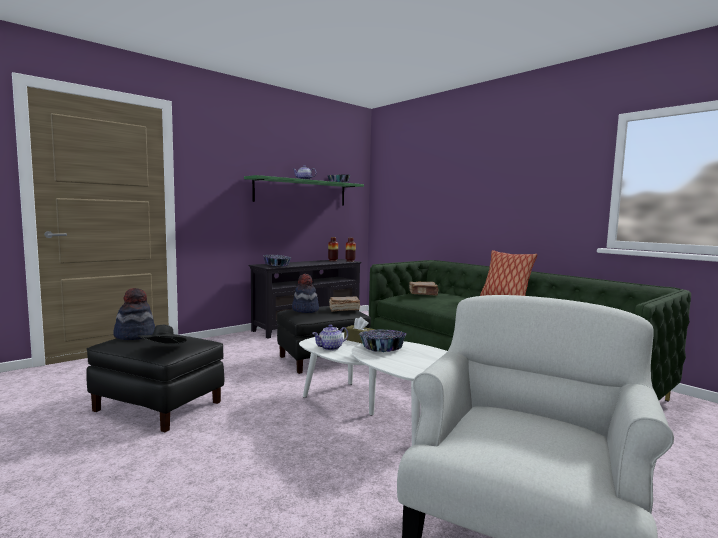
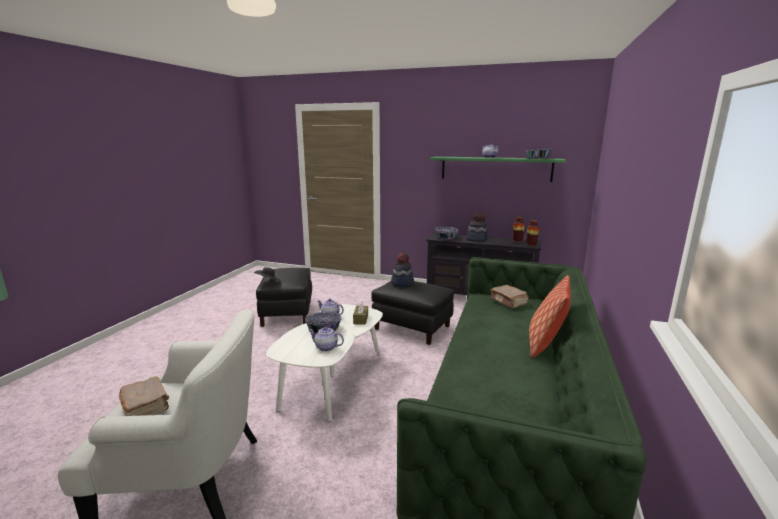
camera: 60 degrees right, 10 degrees up
(135, 335) = (287, 269): hat -> hat (476, 239)
(343, 309) = (425, 292): brown book -> brown book (146, 406)
(428, 354) = (326, 348): none -> teapot

